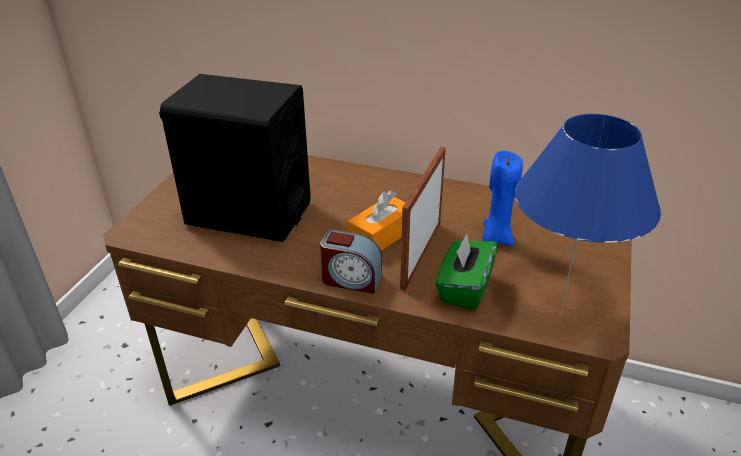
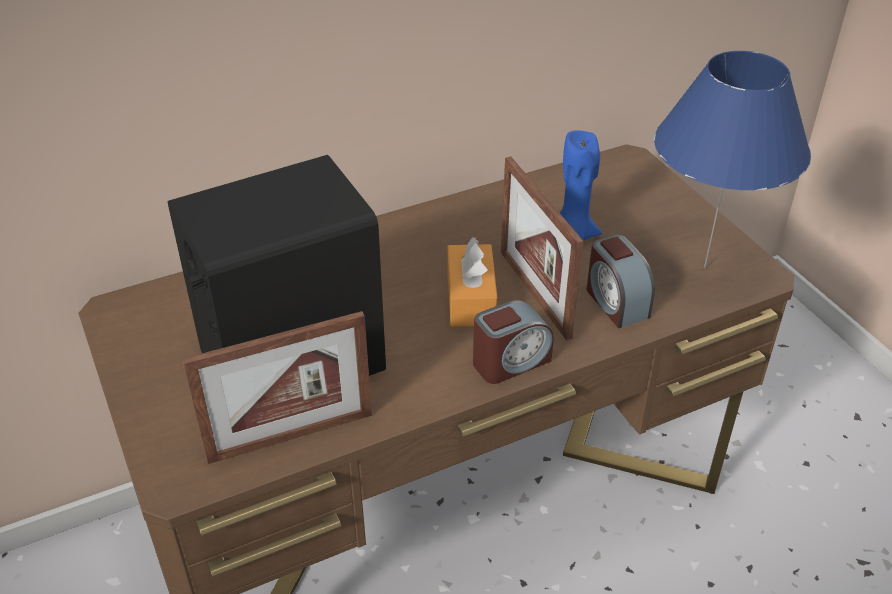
camera: 45 degrees left, 5 degrees up
(198, 244) = (291, 436): none -> picture frame
(464, 288) = (615, 302): green tissue box -> alarm clock

